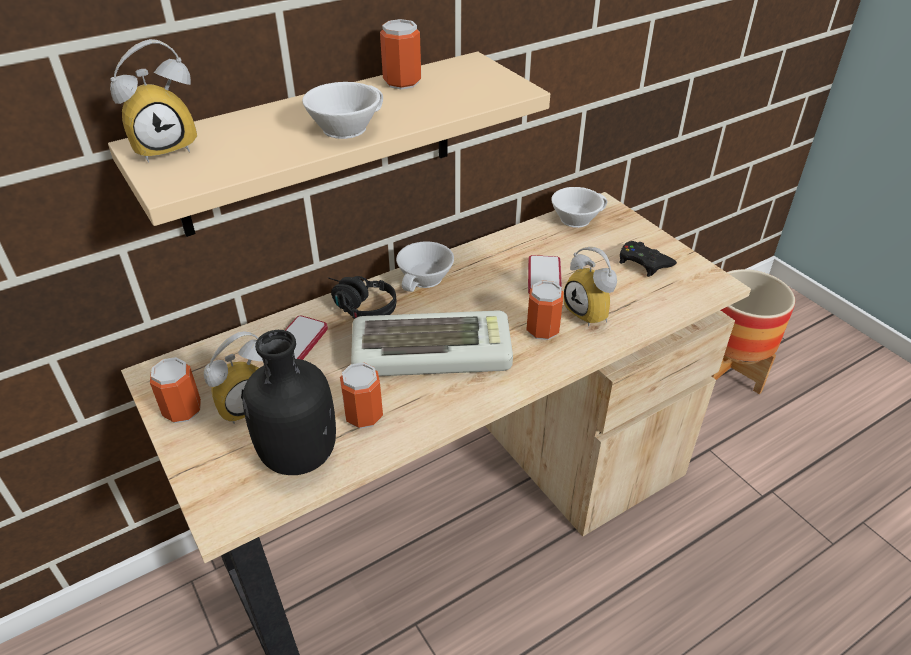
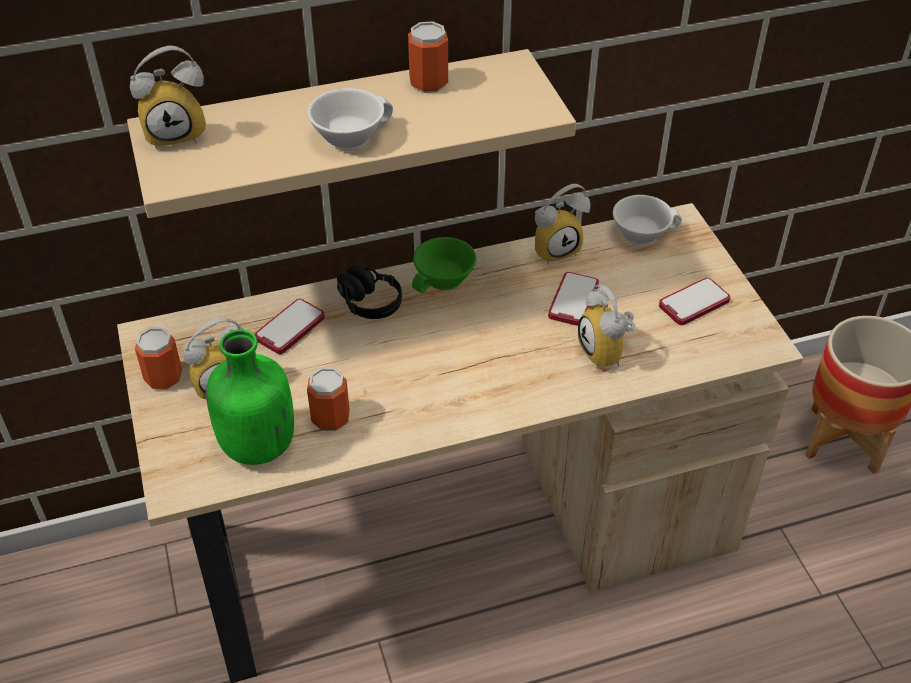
camera: 15 degrees right, 5 degrees up
(297, 455) = (256, 445): black bottle -> green bottle
(426, 279) = (445, 280): white cup -> green cup
(433, 352) = (422, 364): keyboard -> none
(511, 240) = (555, 248): none -> alarm clock
(542, 330) = (545, 362): can -> none
(643, 262) = (694, 303): black game controller -> phone

